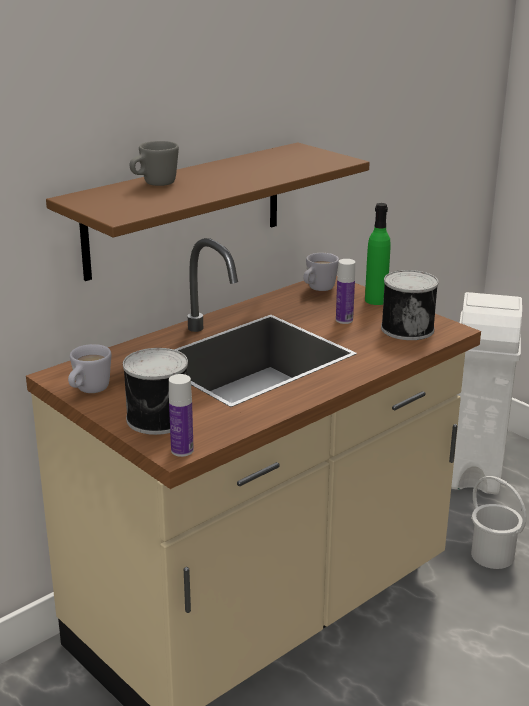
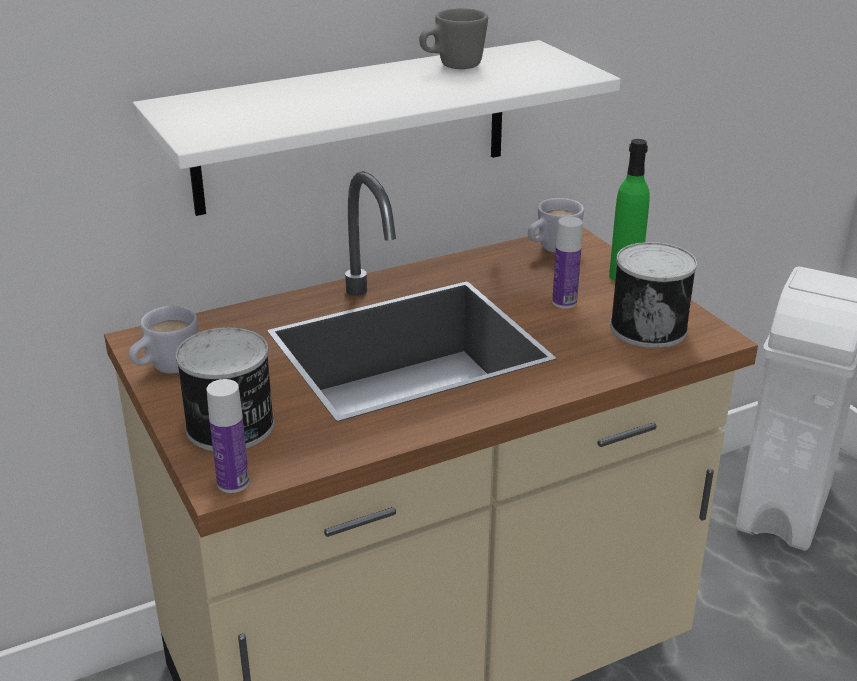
camera: 15 degrees right, 5 degrees up
(154, 184) = (289, 91): grey mug -> grey mug (452, 66)
(185, 210) = (353, 127): brown shelf -> white shelf
(492, 555) = (769, 642): white bucket -> none

